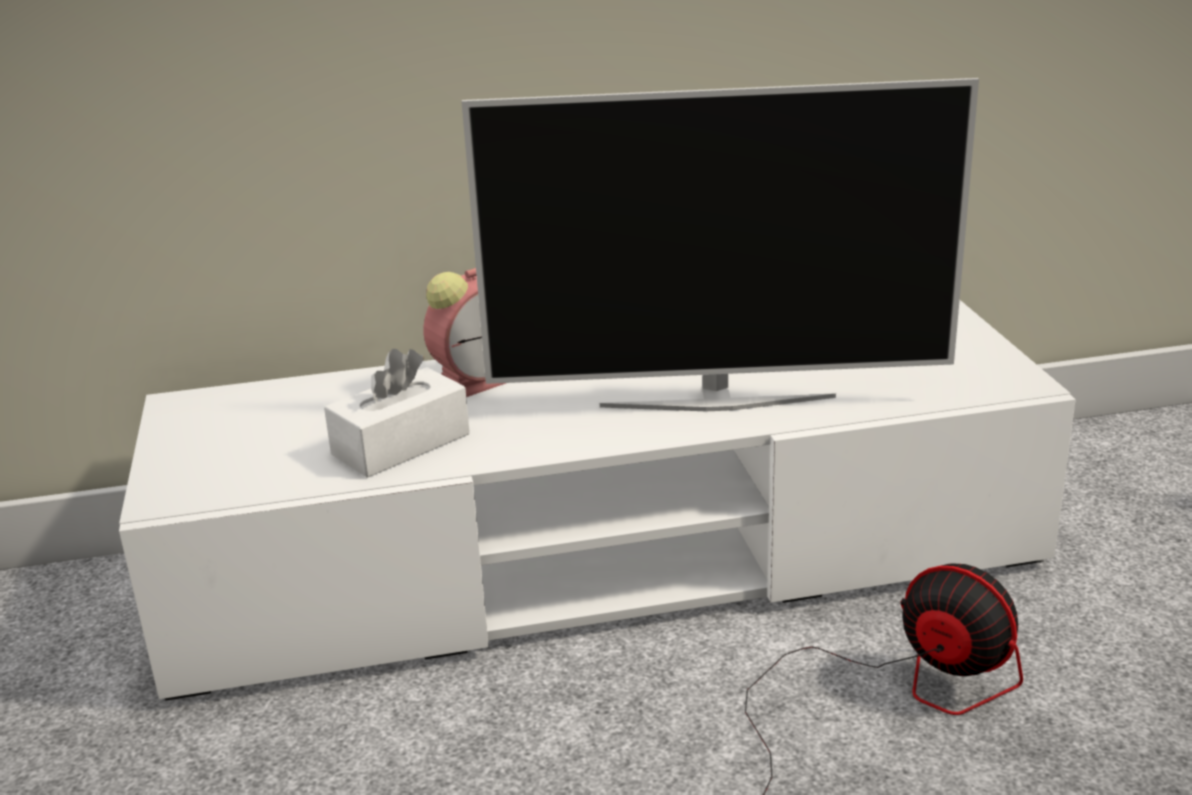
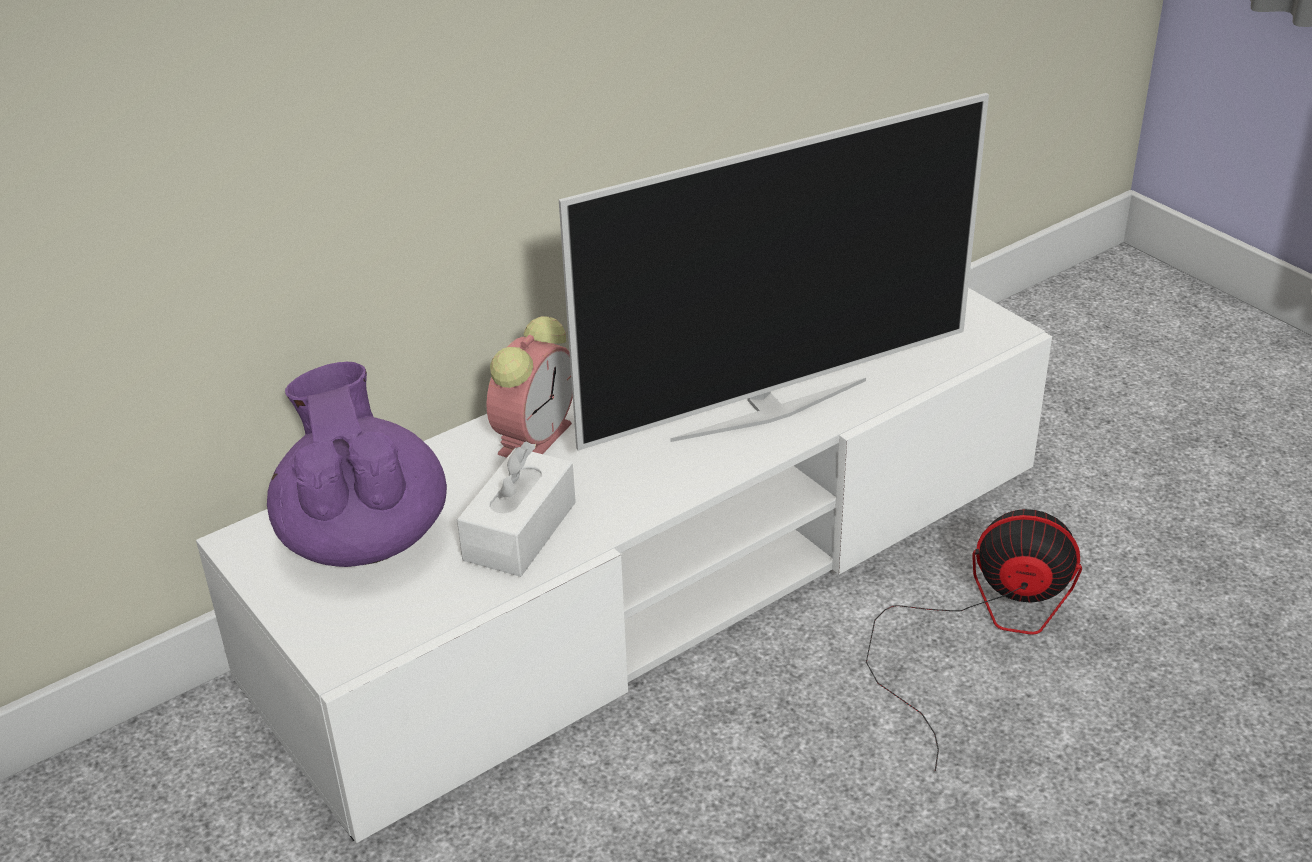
camera: 25 degrees left, 10 degrees up
(271, 420) = (364, 536): none -> purple teapot

